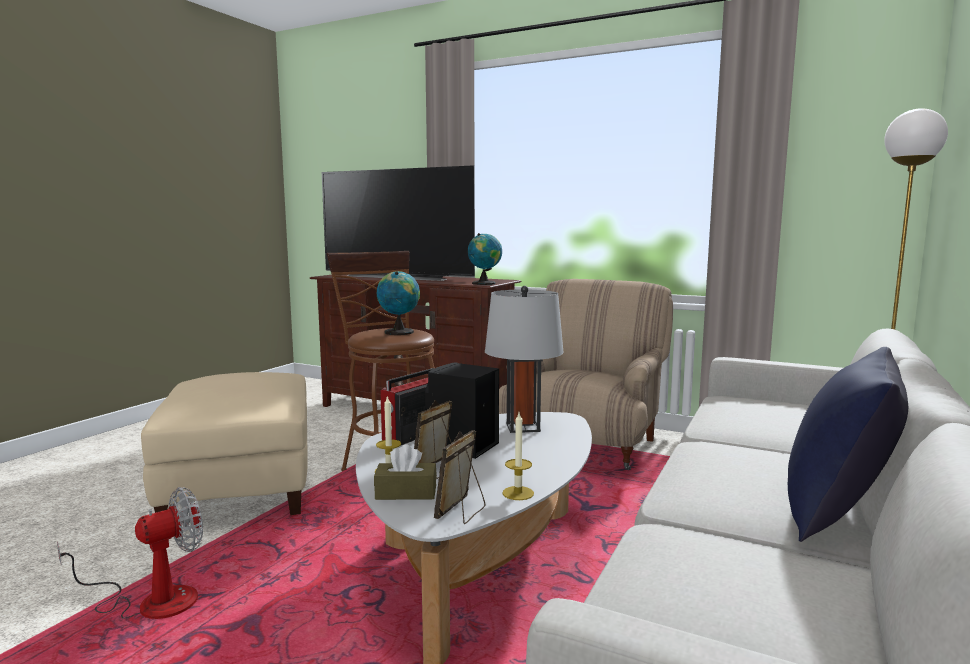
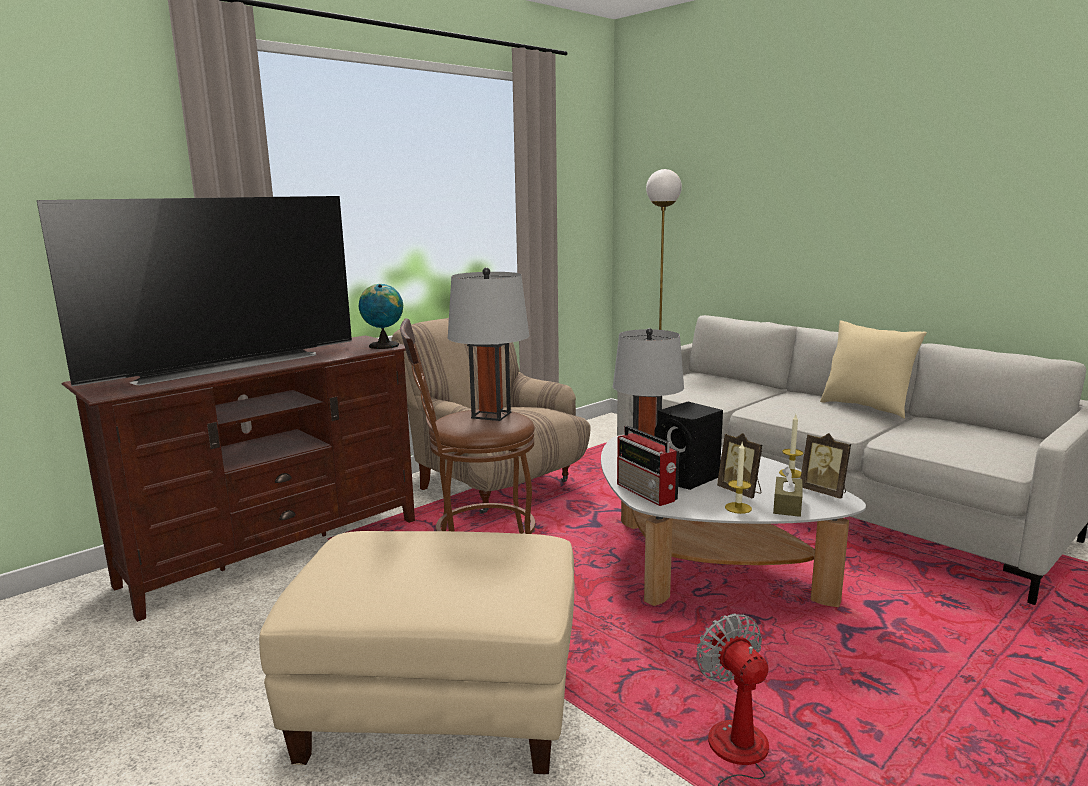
camera: 70 degrees left, 5 degrees up
(399, 332) = (491, 415): globe -> grey table lamp
(837, 514) = (866, 407): blue pillow -> beige pillow

